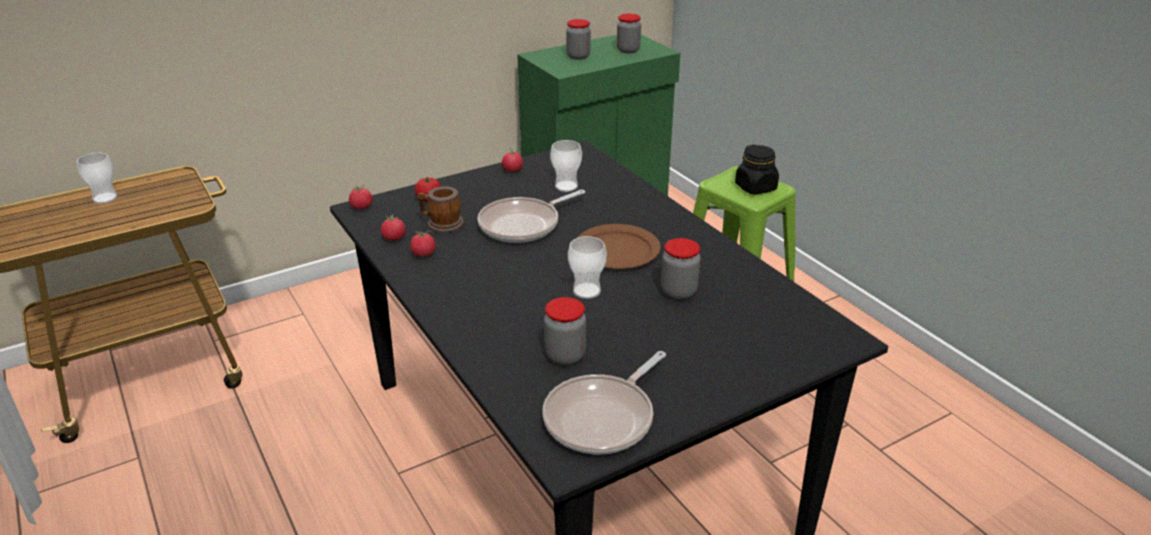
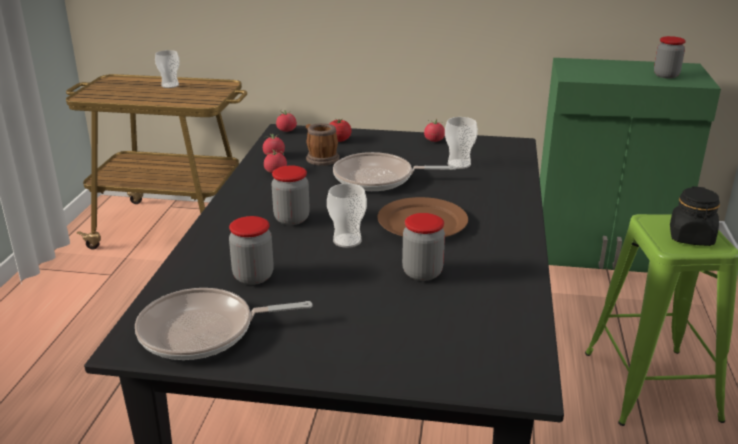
camera: 40 degrees right, 5 degrees down
(578, 56) = (606, 70): jar -> jar (291, 219)

